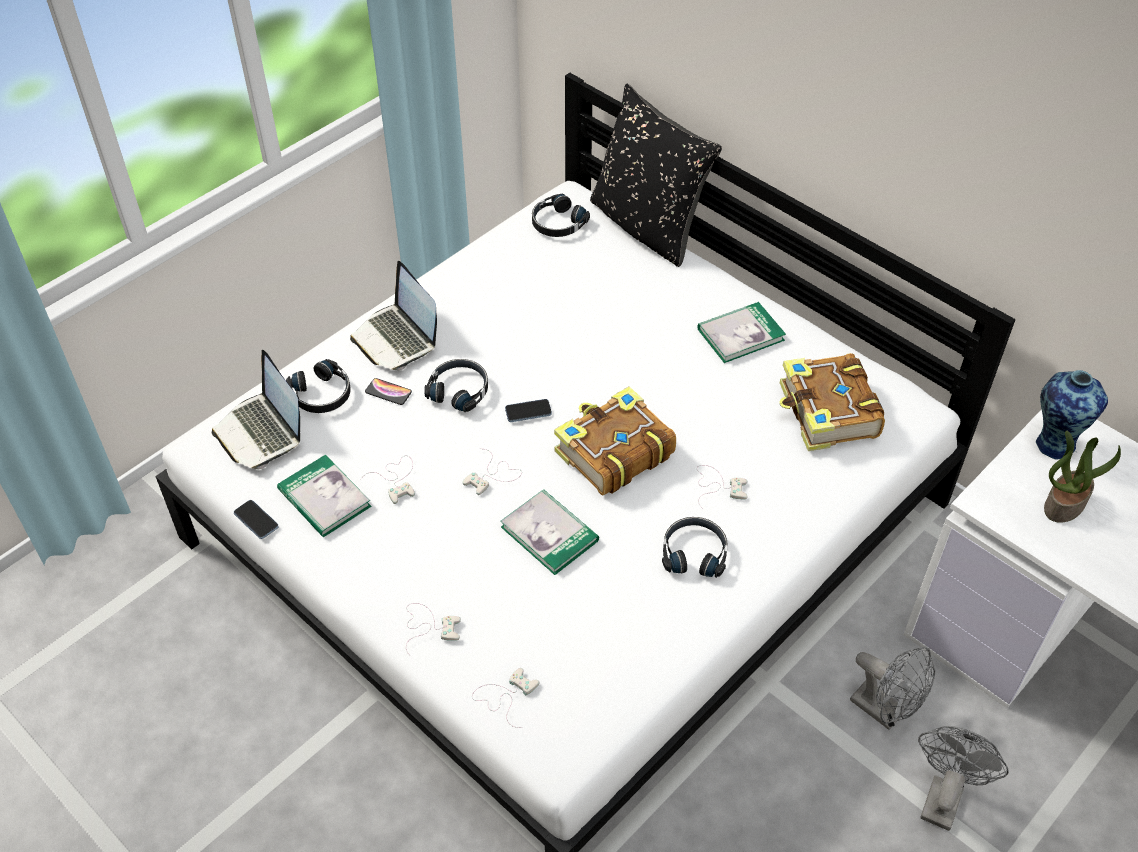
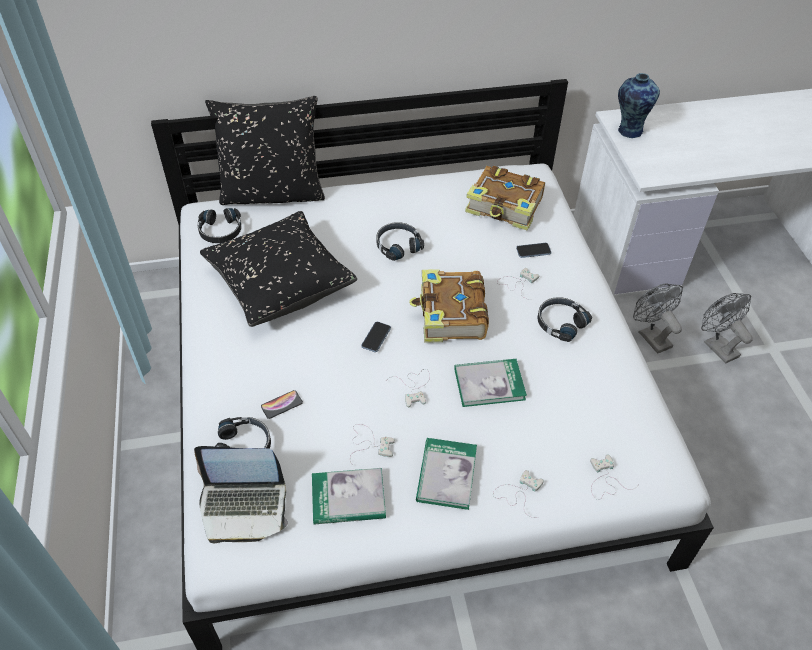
camera: 55 degrees left, 0 degrees up
(256, 520) = (331, 556): phone -> phone (533, 251)
(397, 338) = (234, 372): laptop -> none
(459, 390) = (320, 363): black headphones -> black headphones (398, 245)
(534, 303) = (280, 282): none -> black pillow
(740, 334) = (409, 206): book -> book (446, 475)
(884, 711) = (650, 336): grey fan -> grey fan turned 105 degrees counterclockwise
(1064, 503) = (671, 151): potted plant -> none

